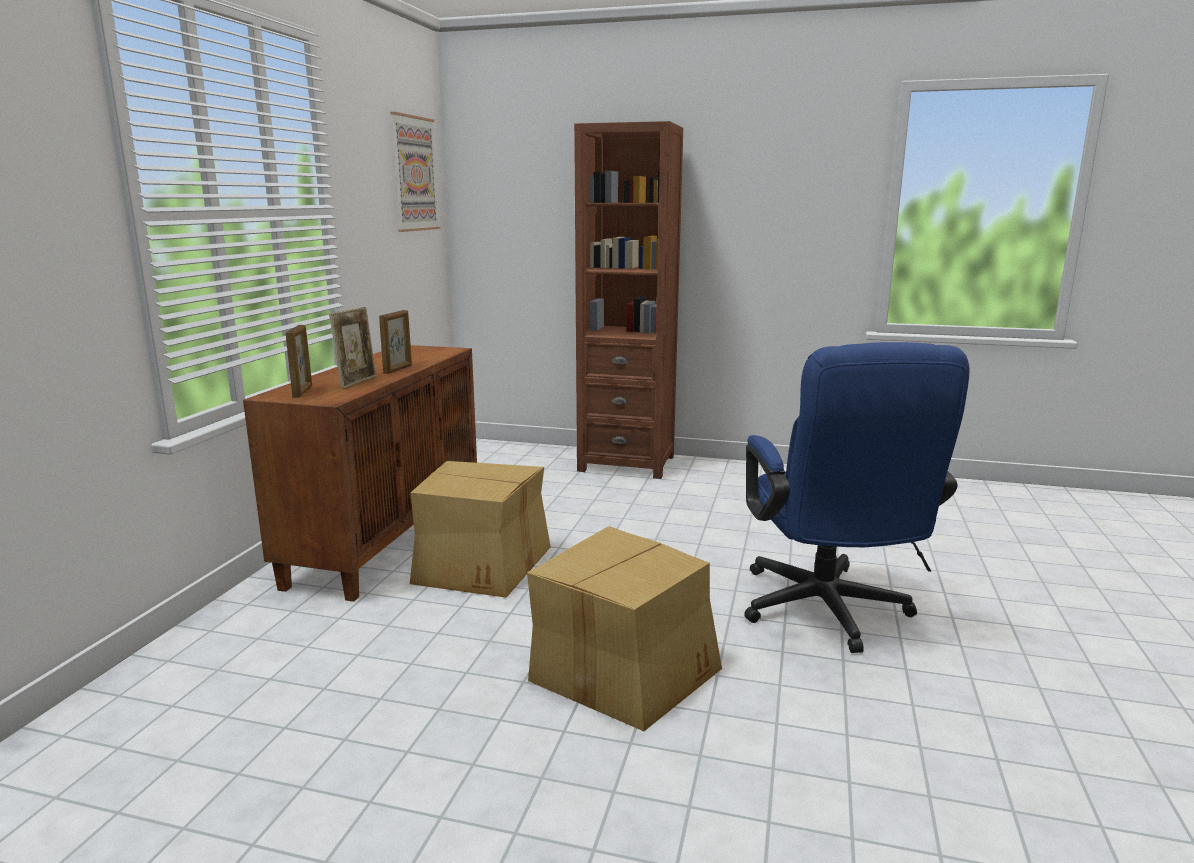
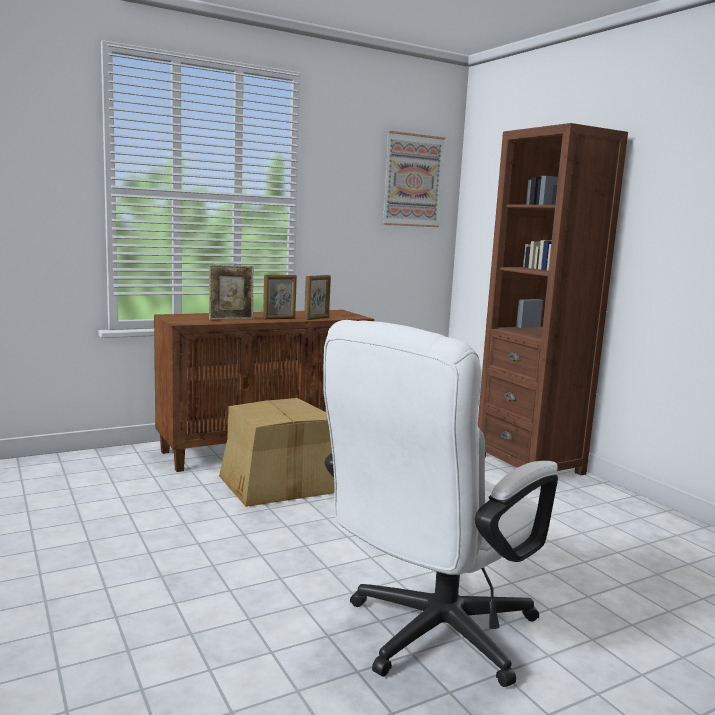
camera: 45 degrees right, 5 degrees down
(303, 392) = (189, 317): picture frame -> picture frame (317, 318)
(624, 670) = (208, 580): cardboard box -> none
(828, 614) = (429, 637): blue office chair -> white office chair

